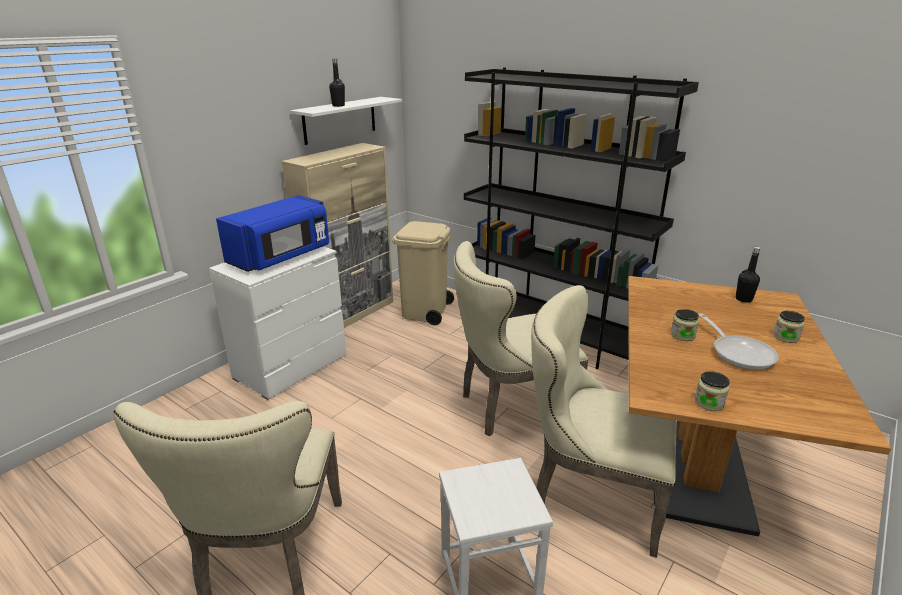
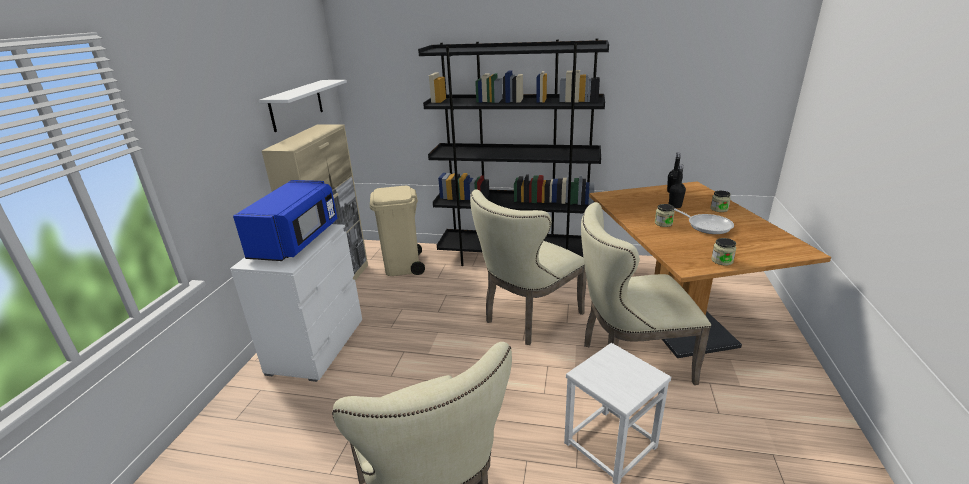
camera: 25 degrees left, 0 degrees up
(338, 105) = (300, 91): black bottle -> black bottle (675, 206)

